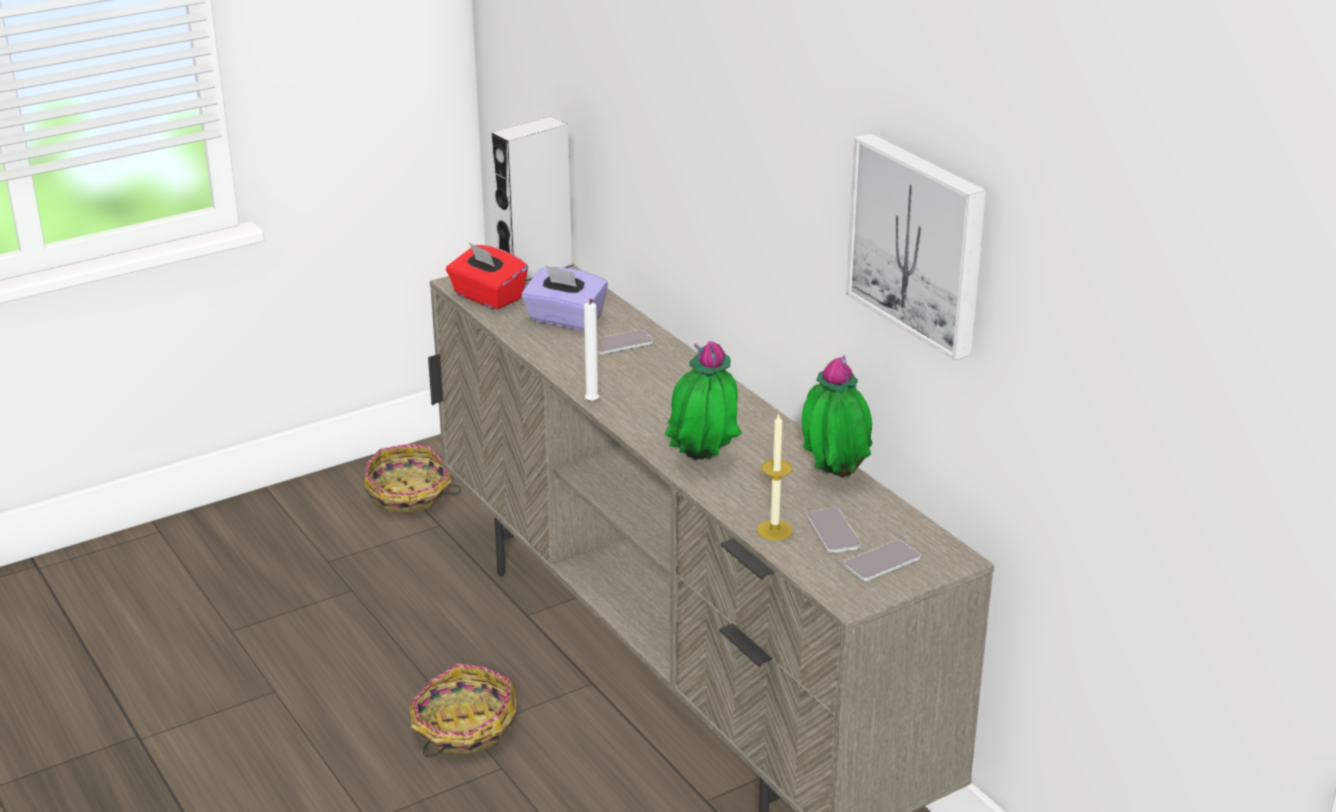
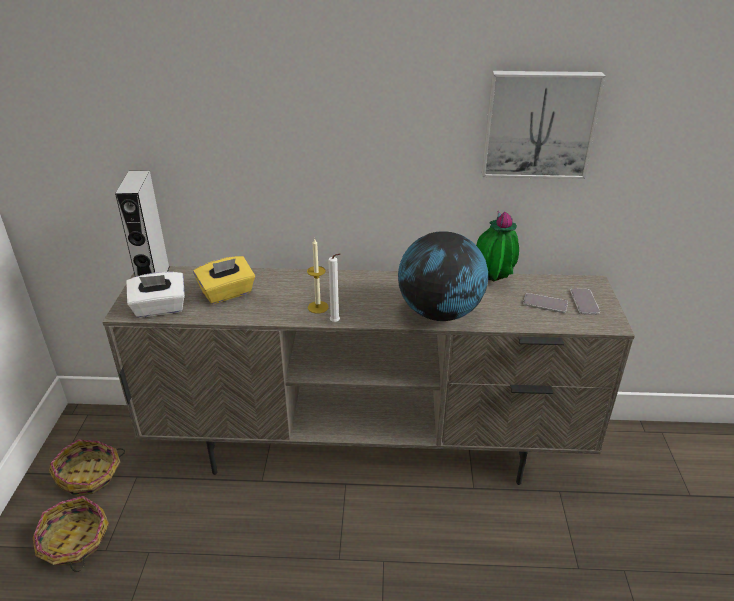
camera: 55 degrees left, 5 degrees up
(463, 728) = (334, 561): basket -> basket (74, 542)
(487, 297) = (159, 308): red tissue box -> white tissue box
(565, 319) = (227, 293): purple tissue box -> yellow tissue box
(621, 343) = (281, 287): phone -> none
(702, 462) = (440, 313): potted plant -> globe
(774, 530) = (529, 319): candle -> candle (318, 307)

